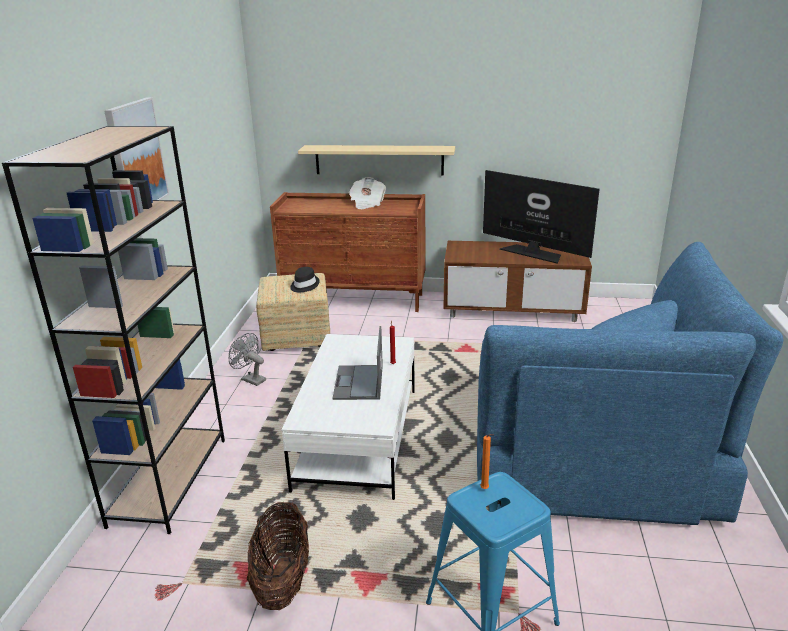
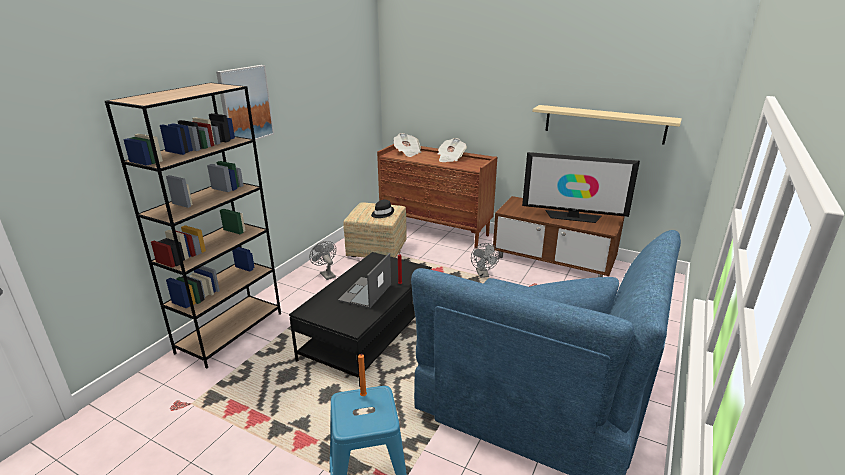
camera: 20 degrees right, 0 degrees up
(282, 580) = (249, 421): basket -> none
(306, 203) = (407, 152): none -> newspaper
(358, 437) = (368, 333): white coffee table -> black coffee table
(379, 160) = (465, 125): beige shelf -> beige shelf (604, 124)
(447, 340) = (483, 275): none -> grey fan
(532, 253) = (573, 217): television -> television turned 135 degrees clockwise

